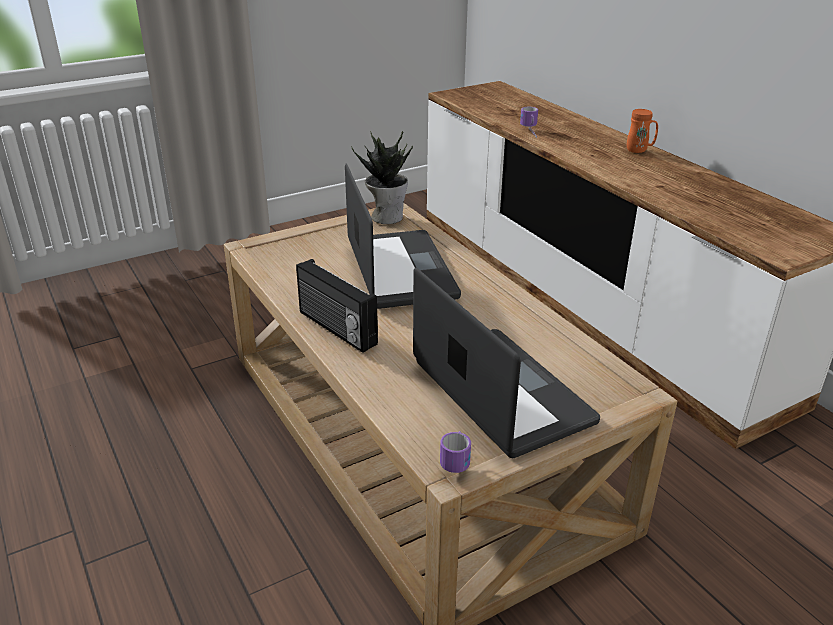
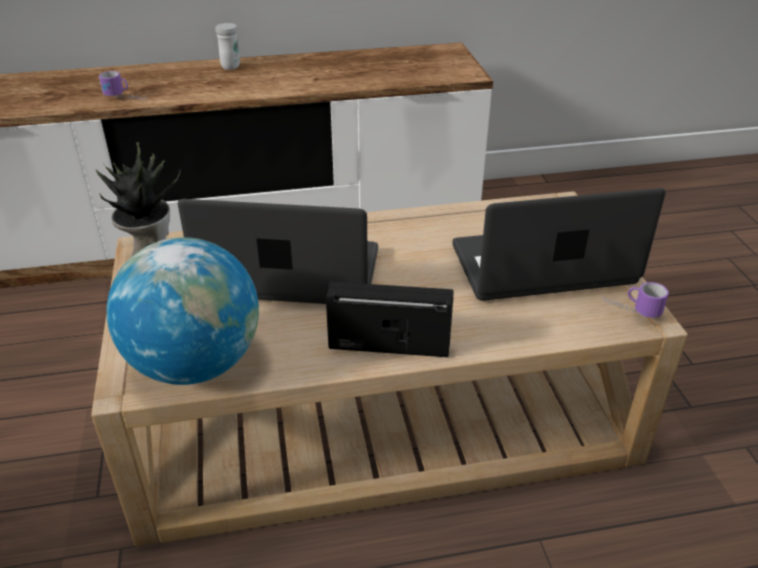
camera: 70 degrees left, 5 degrees up
(280, 261) = (195, 364): none -> globe
(336, 329) = (389, 344): radio -> radio turned 150 degrees counterclockwise
(640, 150) = (232, 65): orange mug -> white mug

